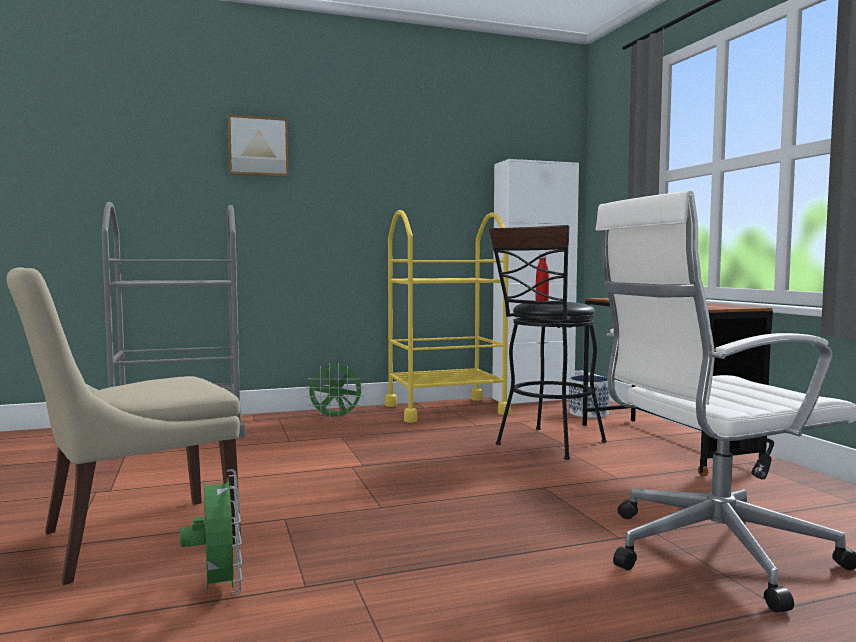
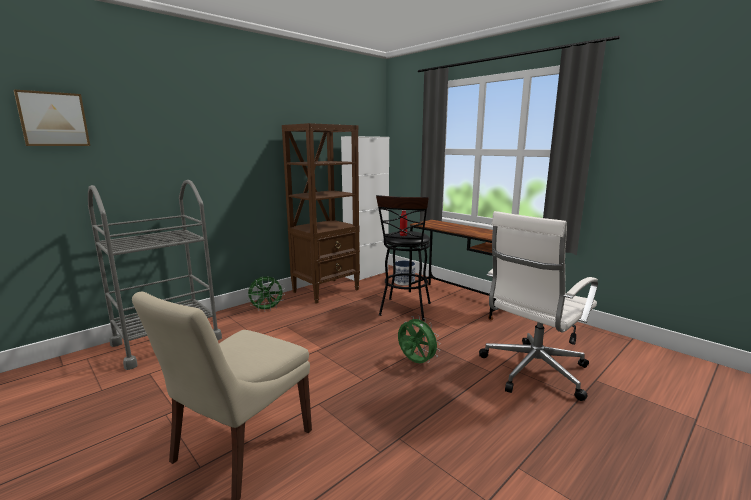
camera: 25 degrees left, 10 degrees up
(218, 590) = (336, 471): green fan -> green fan (415, 362)
(258, 146) = (191, 129): picture -> picture (53, 119)
(445, 409) = (326, 290): yellow cart -> brown bookcase

